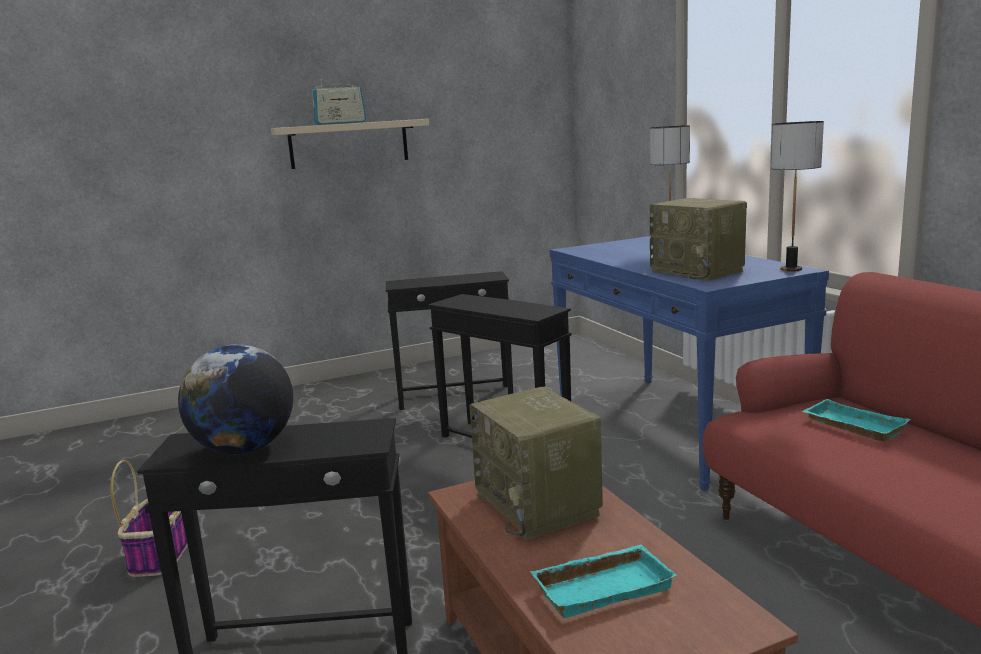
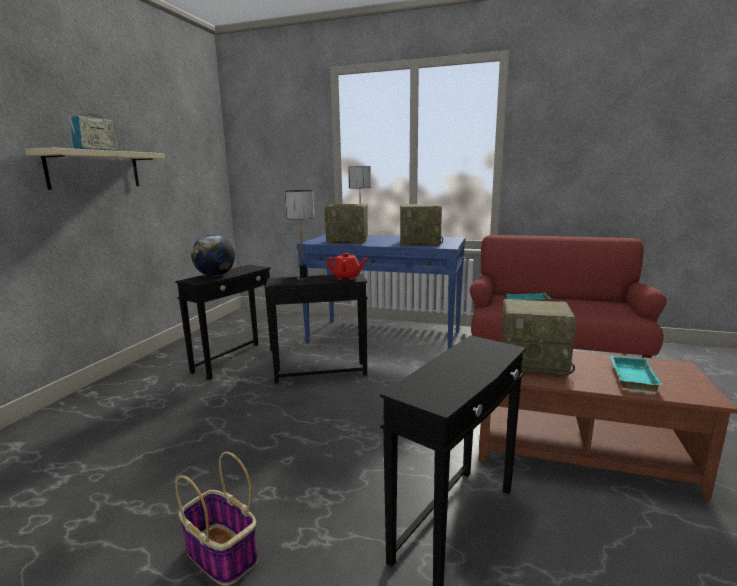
camera: 50 degrees left, 0 degrees up
(244, 449) = (461, 377): globe -> globe (215, 275)
(532, 311) = (347, 278): none -> red teapot
(619, 254) = (348, 241): none -> radio
(791, 269) = (452, 238): table lamp -> table lamp (304, 279)

